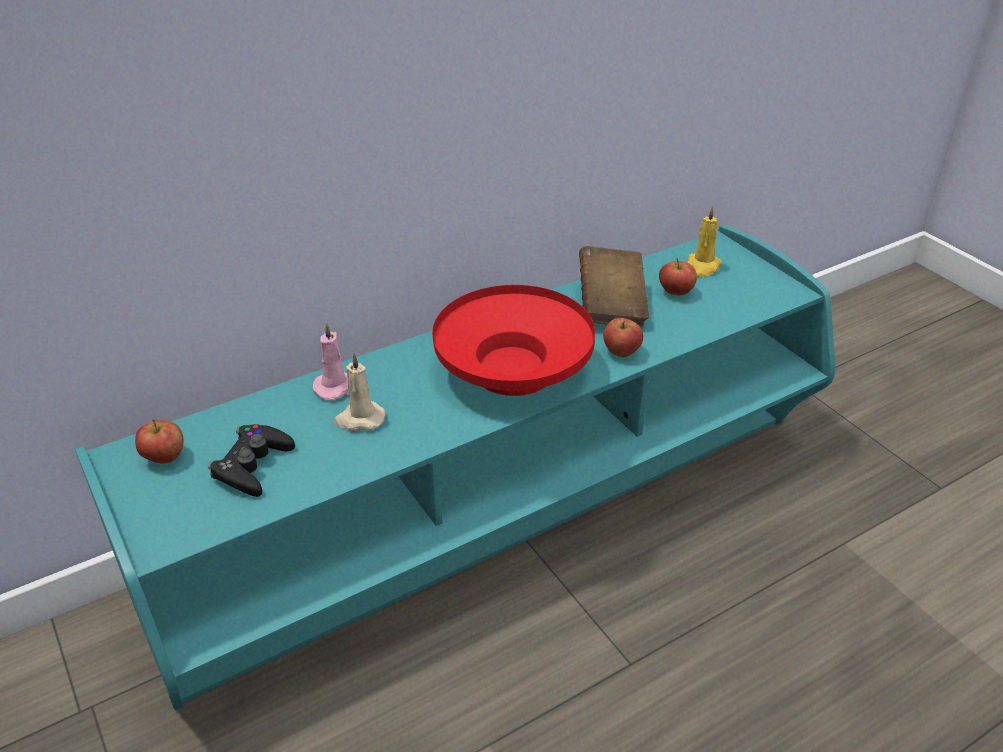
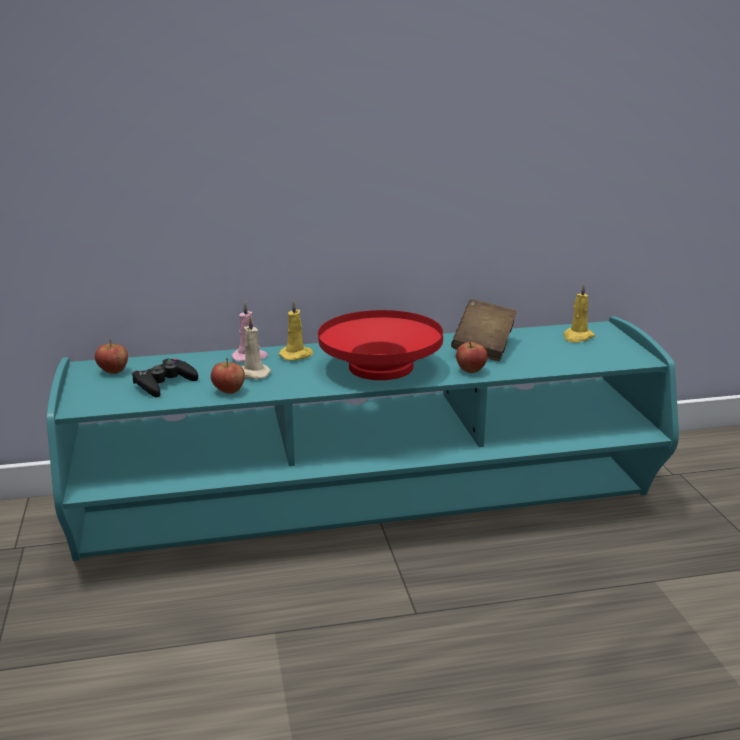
camera: 20 degrees right, 15 degrees down
(396, 369) = (297, 355): none -> yellow candle
(676, 292) = (542, 347): apple -> apple (228, 391)

